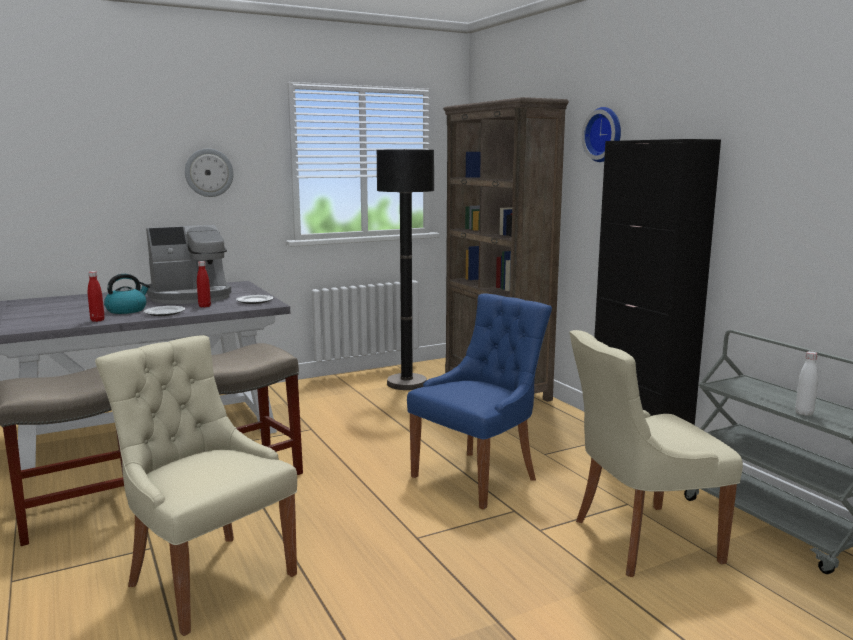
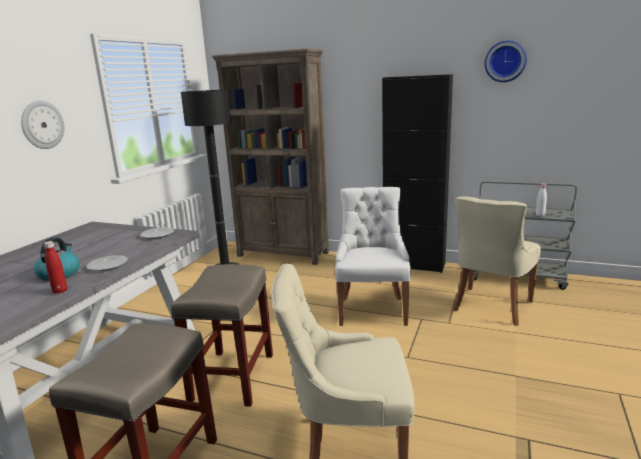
camera: 40 degrees left, 5 degrees up
(190, 296) = (83, 246): coffee machine -> none
(204, 306) = (126, 250): red bottle -> none
(478, 477) = (372, 309): blue chair -> white chair
(605, 134) = (356, 73): wall clock -> wall clock (505, 61)

